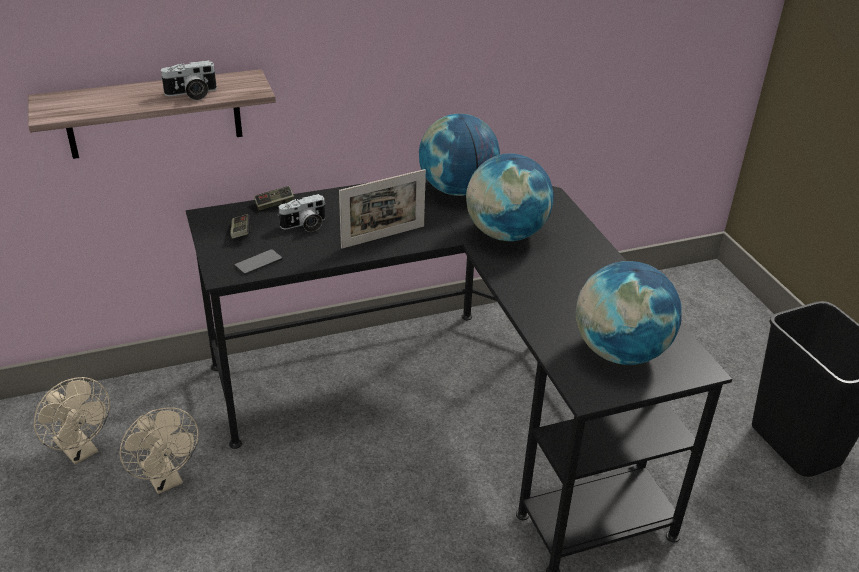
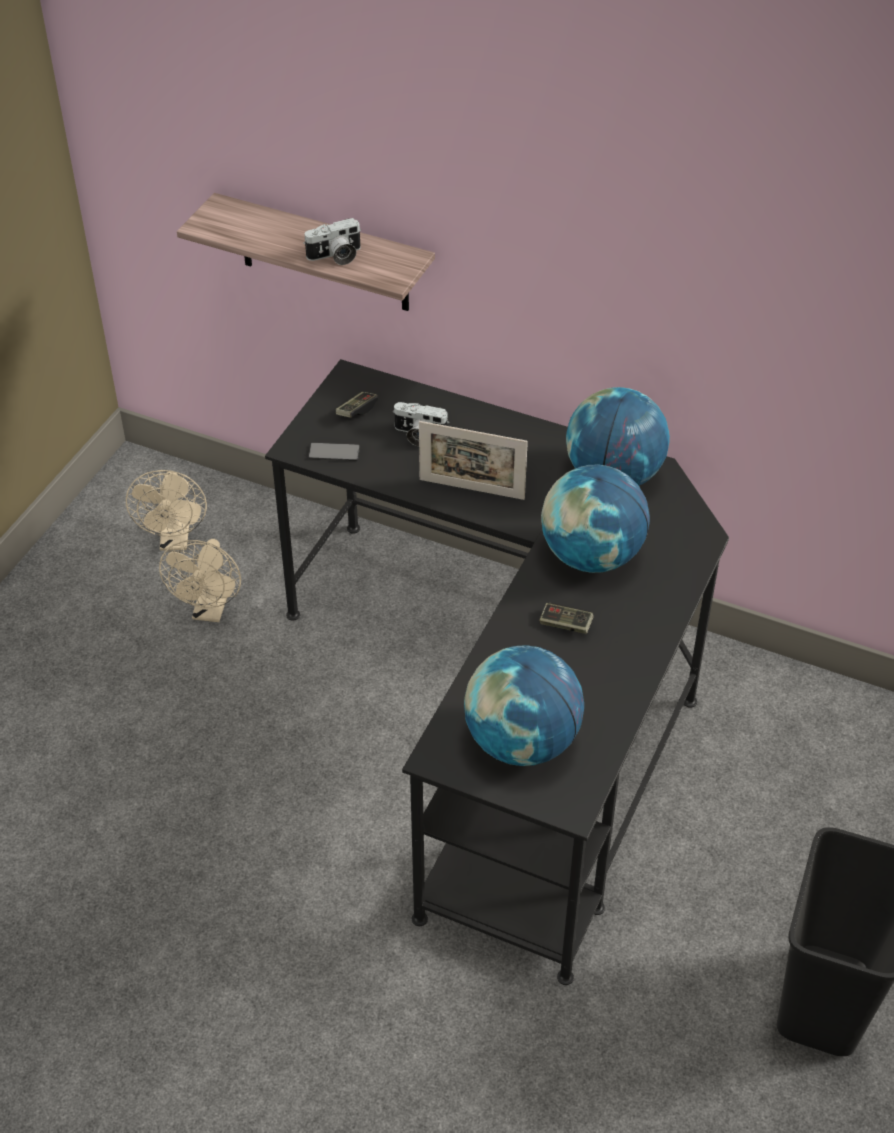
camera: 45 degrees right, 10 degrees up
(192, 94) = (336, 256): camera -> camera turned 45 degrees counterclockwise
(274, 204) = (421, 395): game controller -> game controller (565, 624)

